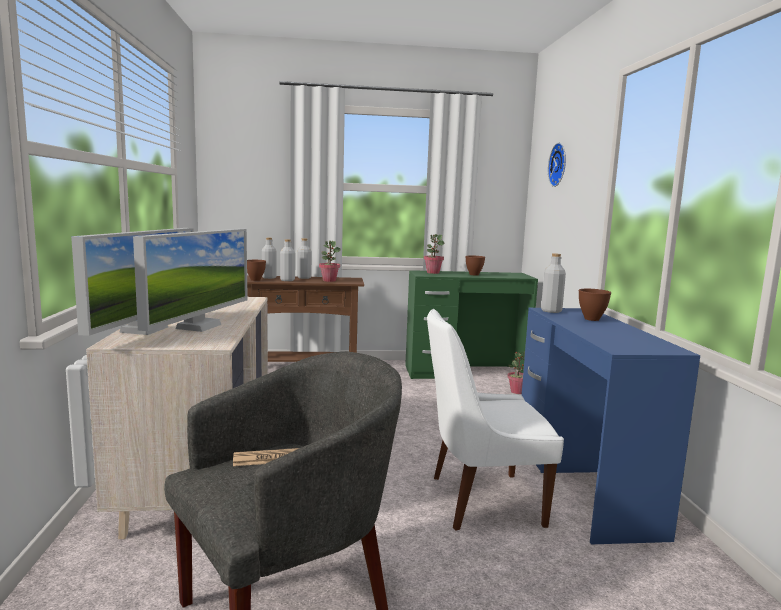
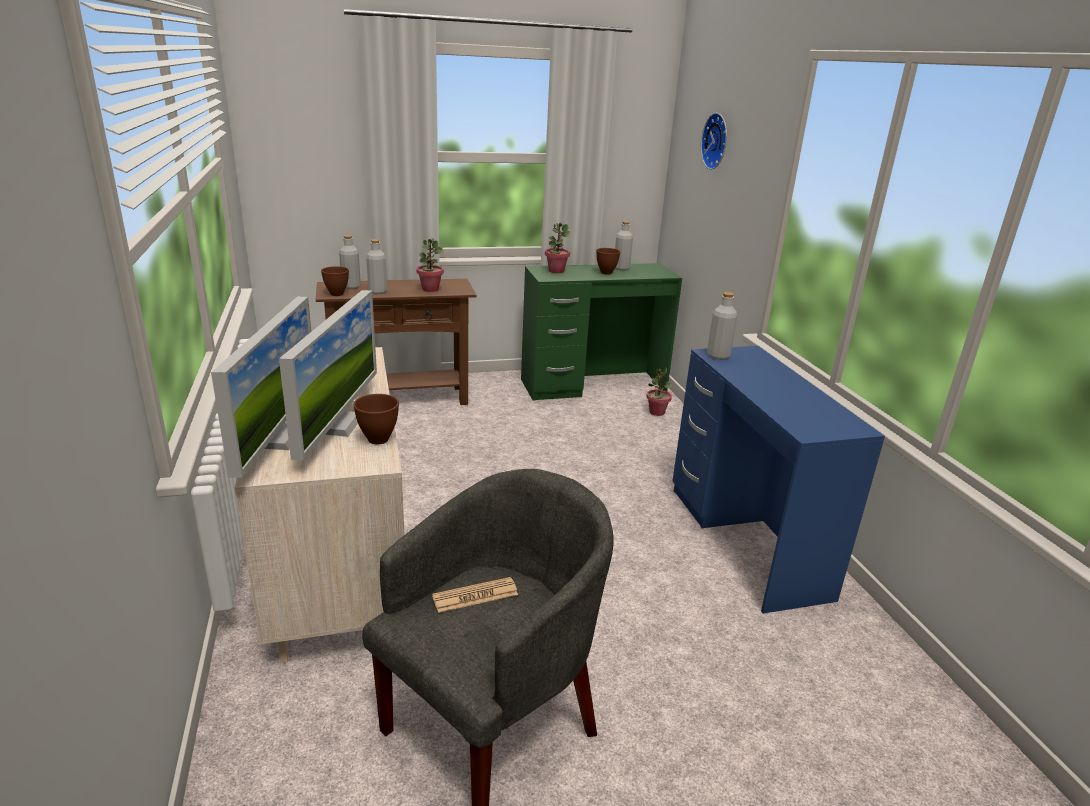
camera: 10 degrees left, 15 degrees up
(304, 278) = (396, 284): grey bottle -> grey bottle (621, 268)
(480, 501) = (647, 571): white chair -> none
(591, 319) = (764, 370): brown bowl -> brown bowl (378, 439)

